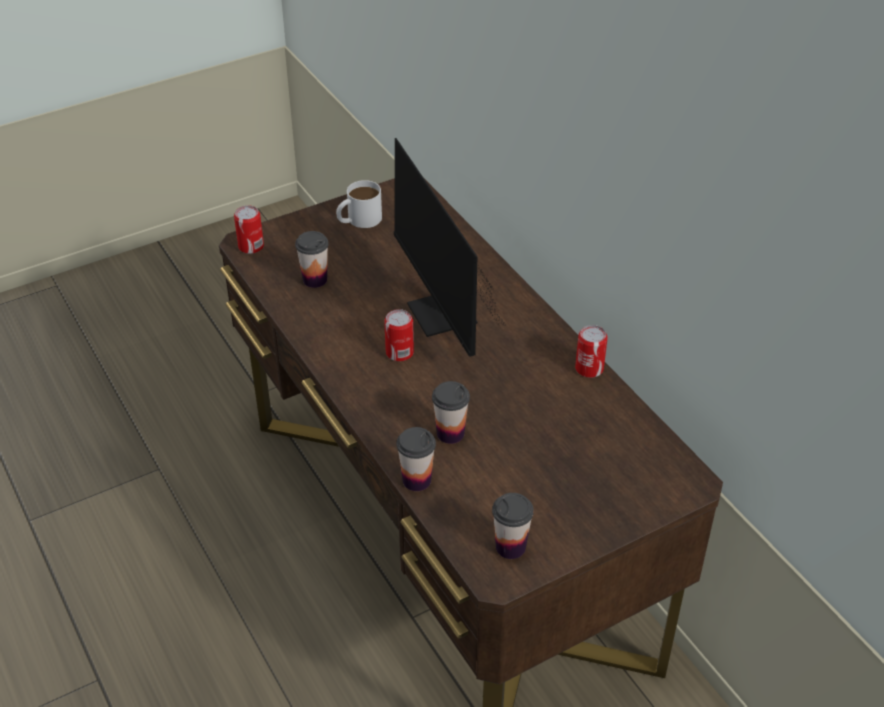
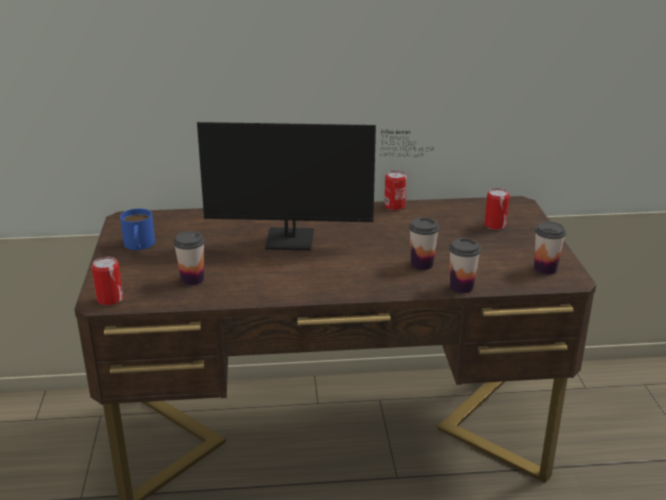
camera: 65 degrees left, 15 degrees down
(358, 220) = (139, 246): white mug -> blue mug
(399, 352) = (318, 264): can -> can (495, 225)

